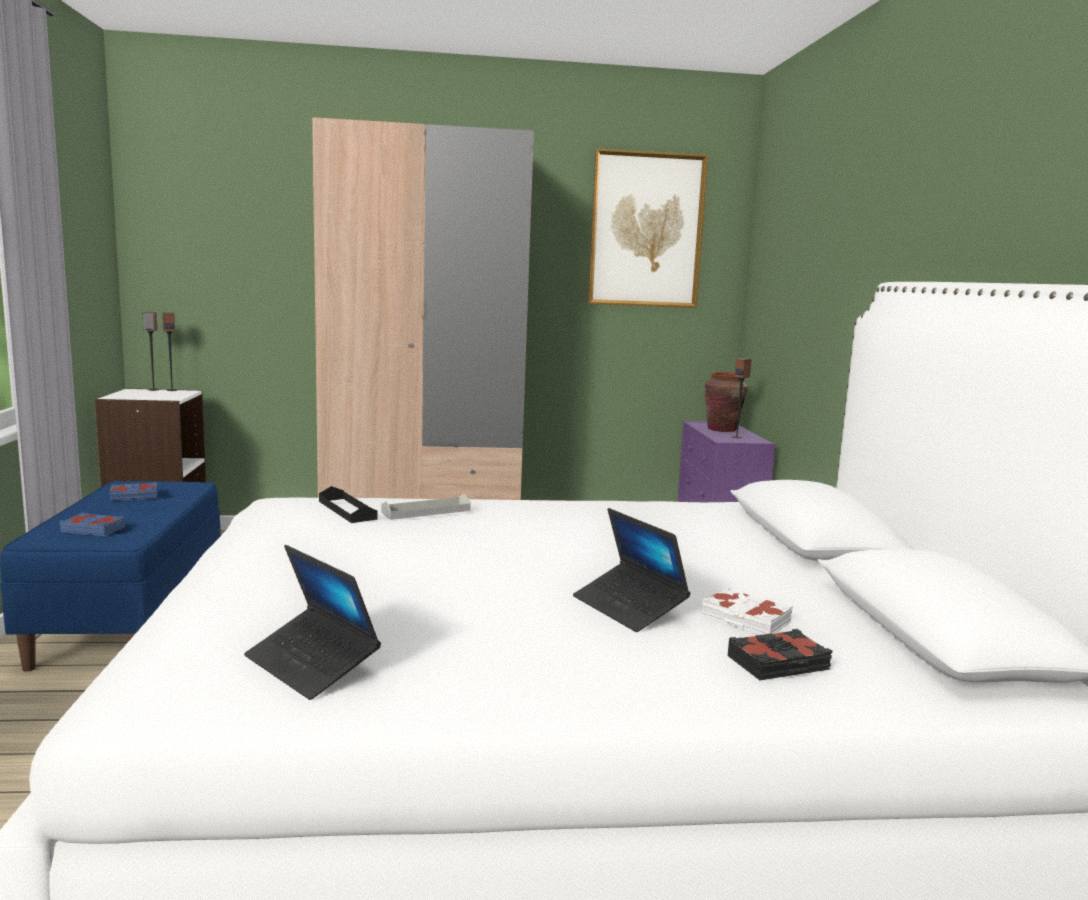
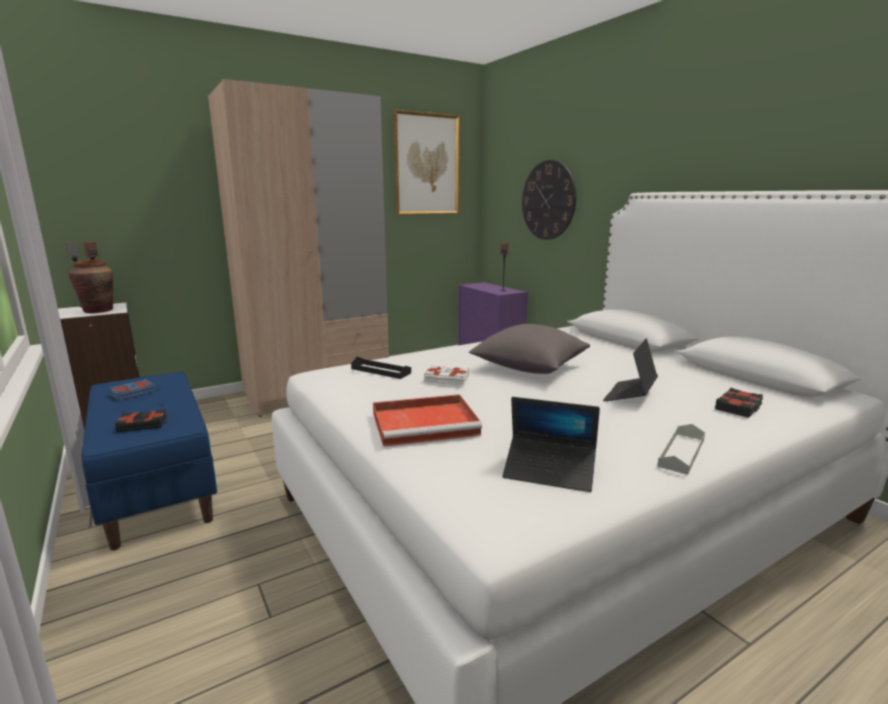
camera: 25 degrees left, 5 degrees up
(93, 529) = (142, 424): blue book -> black book
(283, 578) = (426, 423): none -> red tray
(426, 511) = (427, 362): grey tray -> grey tray (681, 452)
(554, 543) = (529, 367): none -> grey pillow
(629, 607) = (630, 395): laptop -> laptop turned 90 degrees clockwise
(722, 429) = (487, 287): brown vase -> brown vase (98, 310)
(745, 619) = (686, 389): white book -> white book (446, 379)
(808, 292) = (548, 200): none -> wall clock

